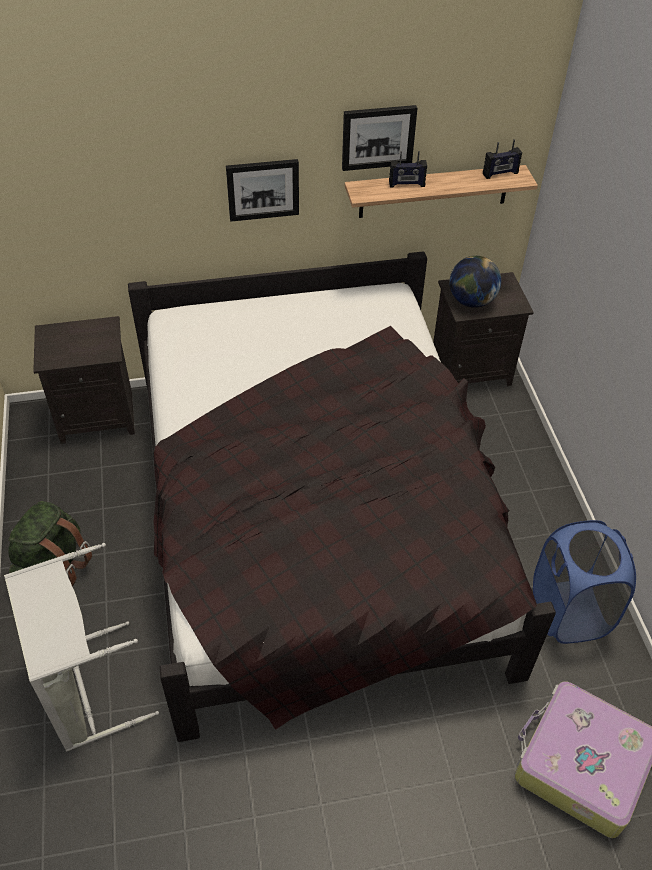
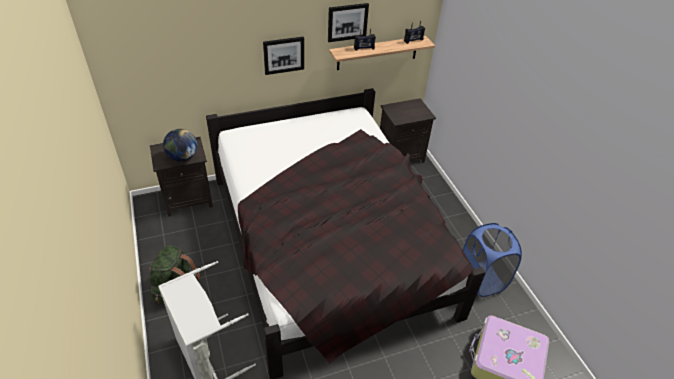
camera: 10 degrees left, 5 degrees down
(471, 301) = (401, 114): globe -> globe (182, 157)

